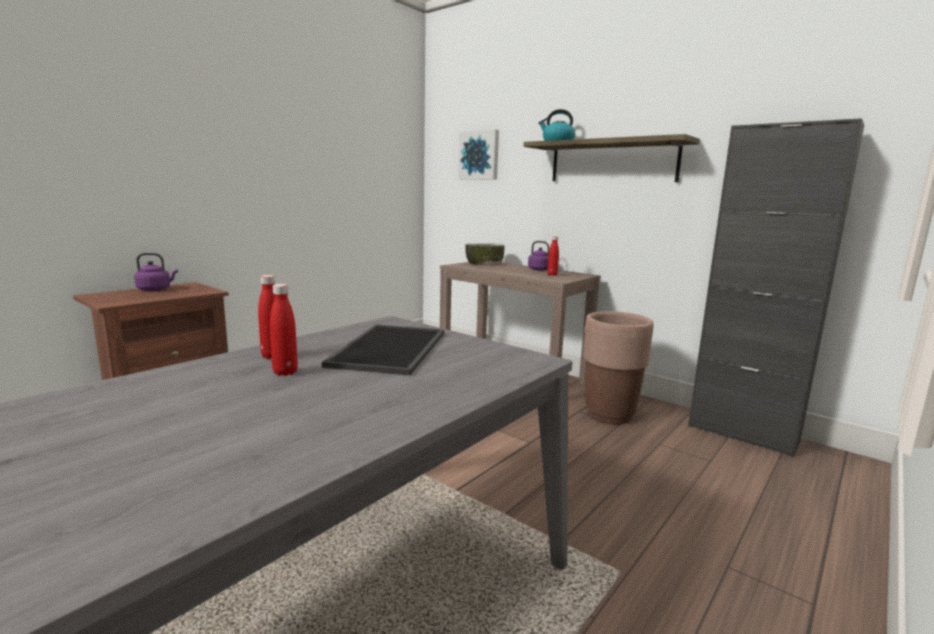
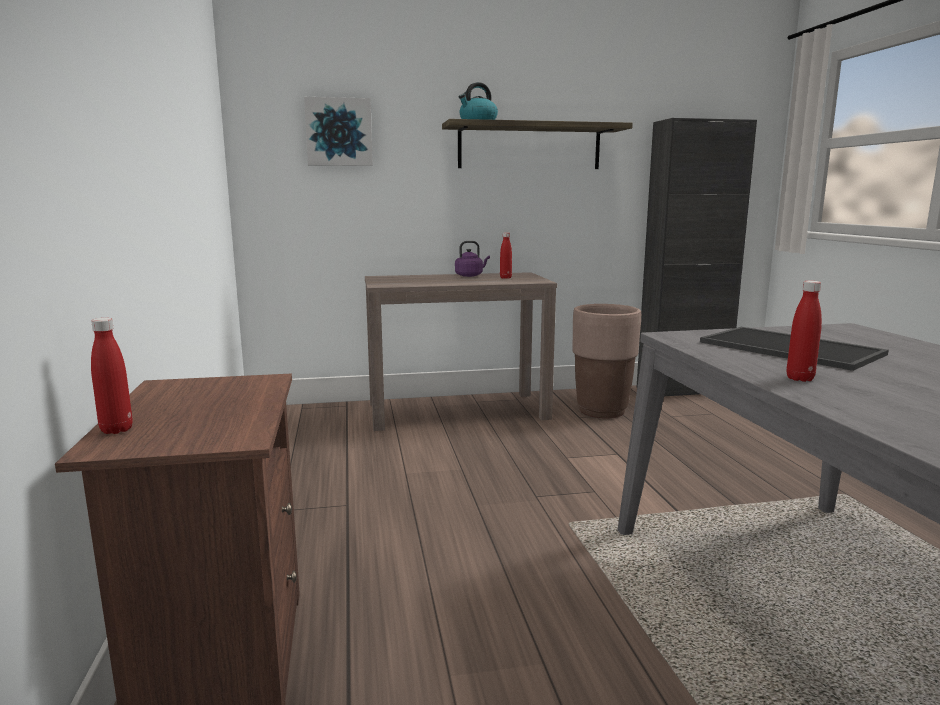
camera: 50 degrees left, 0 degrees up
(156, 289) = (161, 405): purple kettle -> none
(285, 372) = (868, 381): red bottle -> red bottle (116, 430)
(484, 263) = (394, 279): bowl -> none

